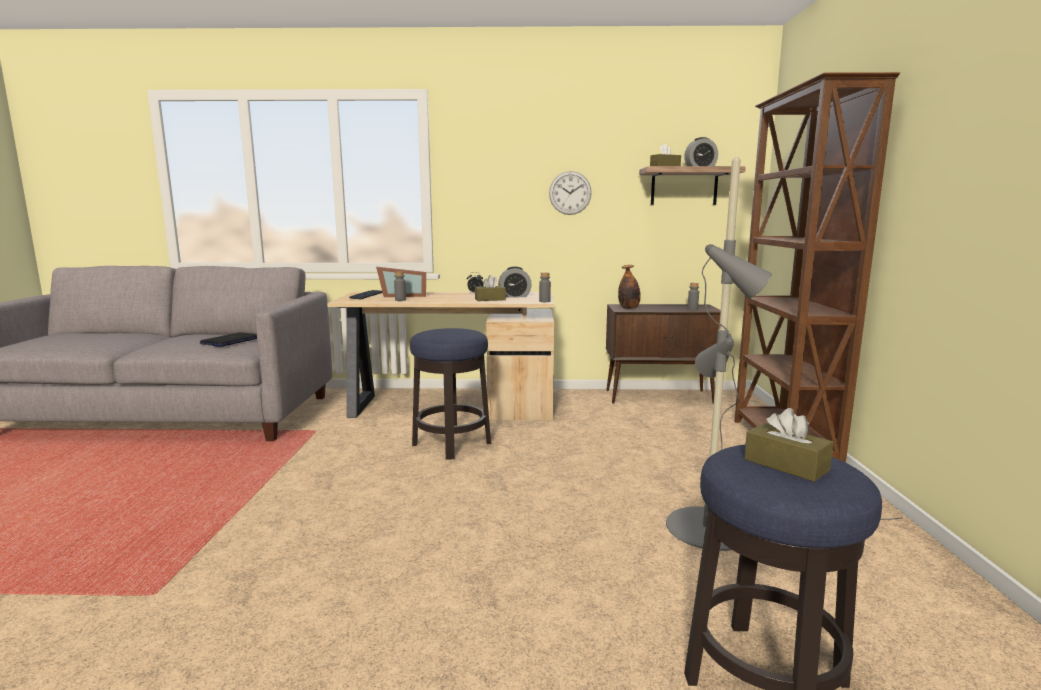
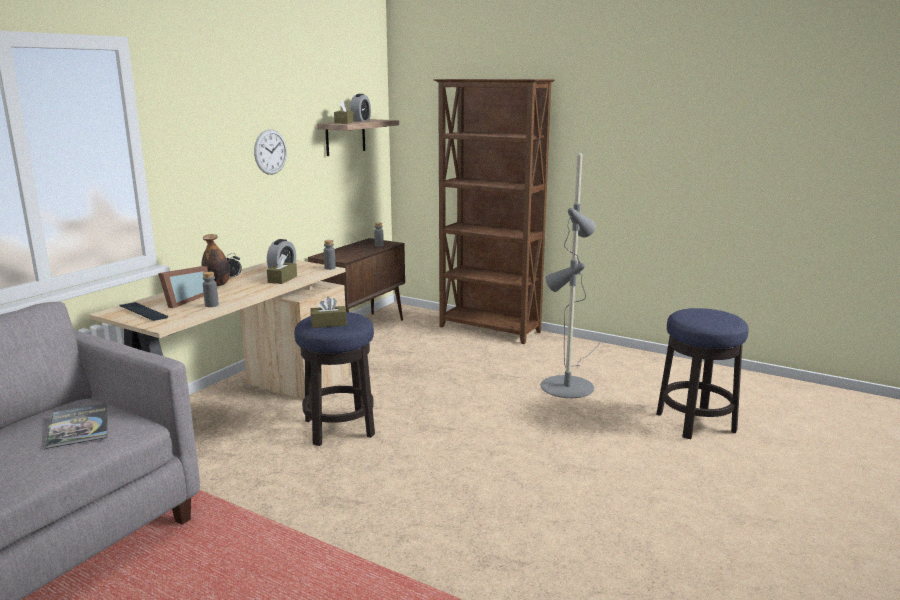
camera: 60 degrees left, 5 degrees up
(231, 341) = (78, 426): laptop -> book
(629, 308) = (340, 256): bottle -> bottle (217, 284)
(786, 465) = (706, 316): brown tissue box -> brown tissue box (328, 323)

